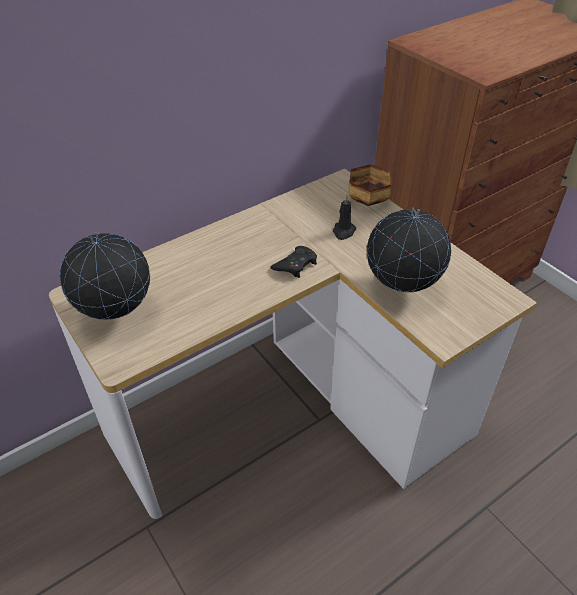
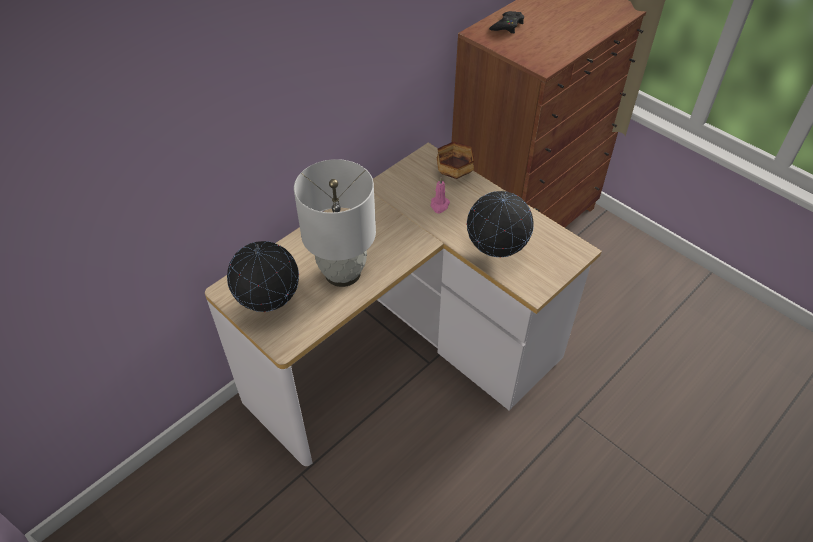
camera: 10 degrees left, 5 degrees up
(212, 290) = (342, 273): none -> white table lamp
(295, 265) = (406, 241): black game controller -> black game controller (507, 26)
(343, 232) = (439, 205): black candle -> pink candle

